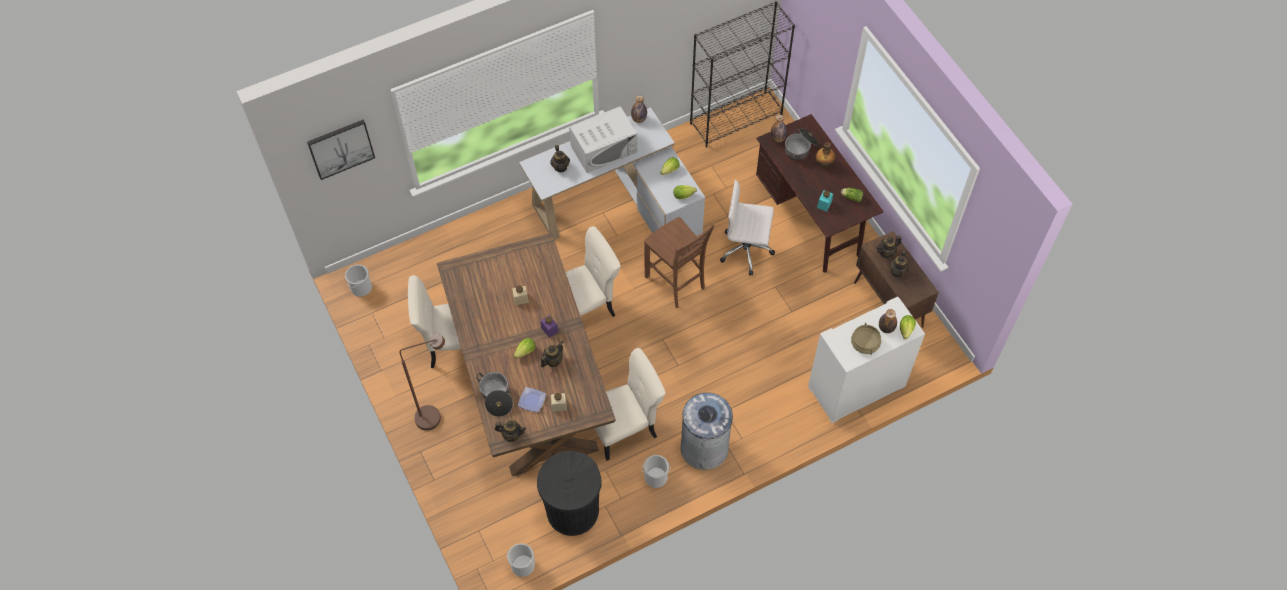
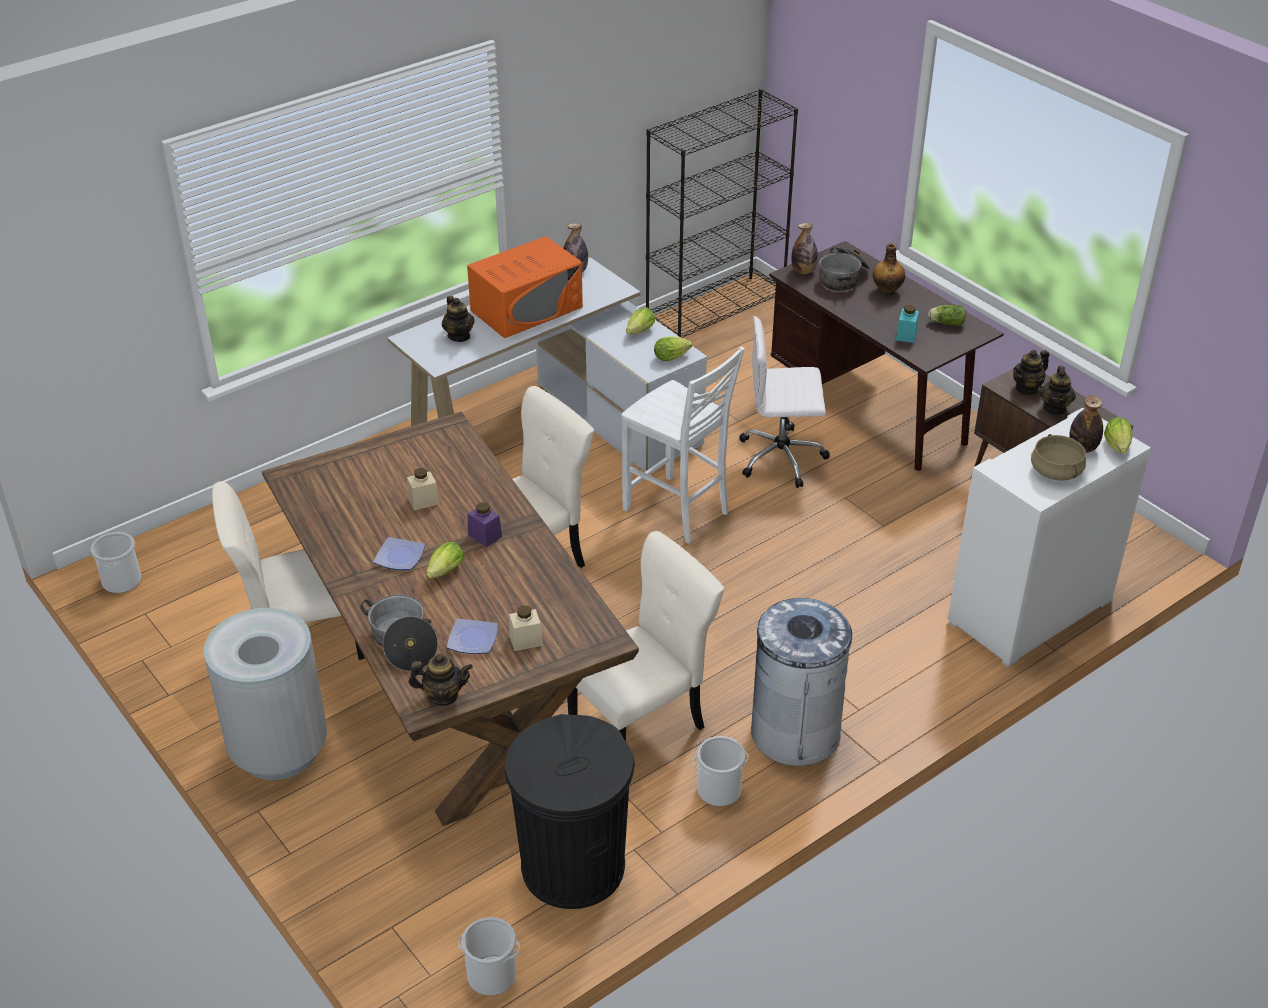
camera: 10 degrees left, 20 degrees down
(341, 148) = (75, 263): picture -> none
(435, 415) = (278, 749): brown floor lamp -> grey trash can
(502, 338) = (398, 557): none -> plate
(552, 361) = (500, 578): teapot -> none
(604, 149) = (527, 309): white microwave -> orange microwave
(676, 283) = (678, 512): brown chair -> white chair

